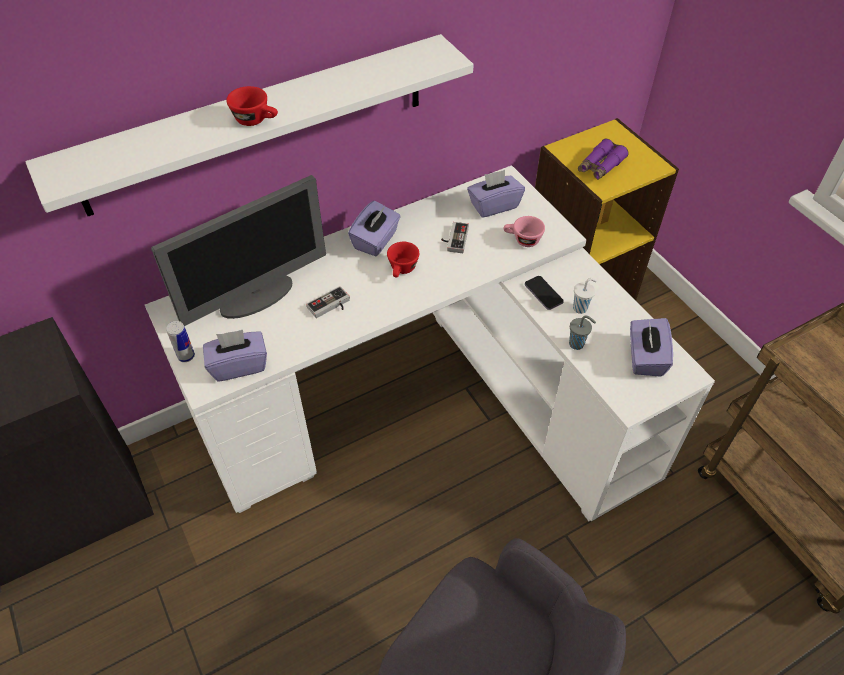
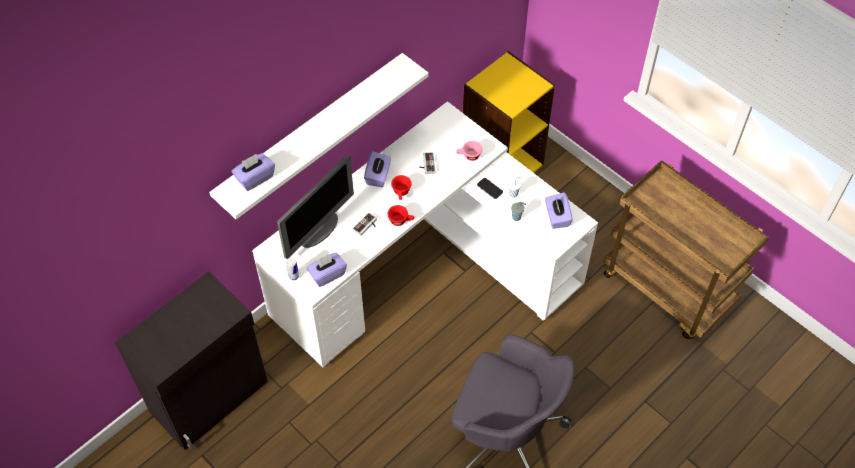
camera: 15 degrees left, 5 degrees up
(256, 120) = (322, 138): red cup -> red cup (401, 220)
(494, 205) = (444, 135): purple tissue box -> purple tissue box (255, 178)
(600, 166) = (505, 92): purple binoculars -> none

